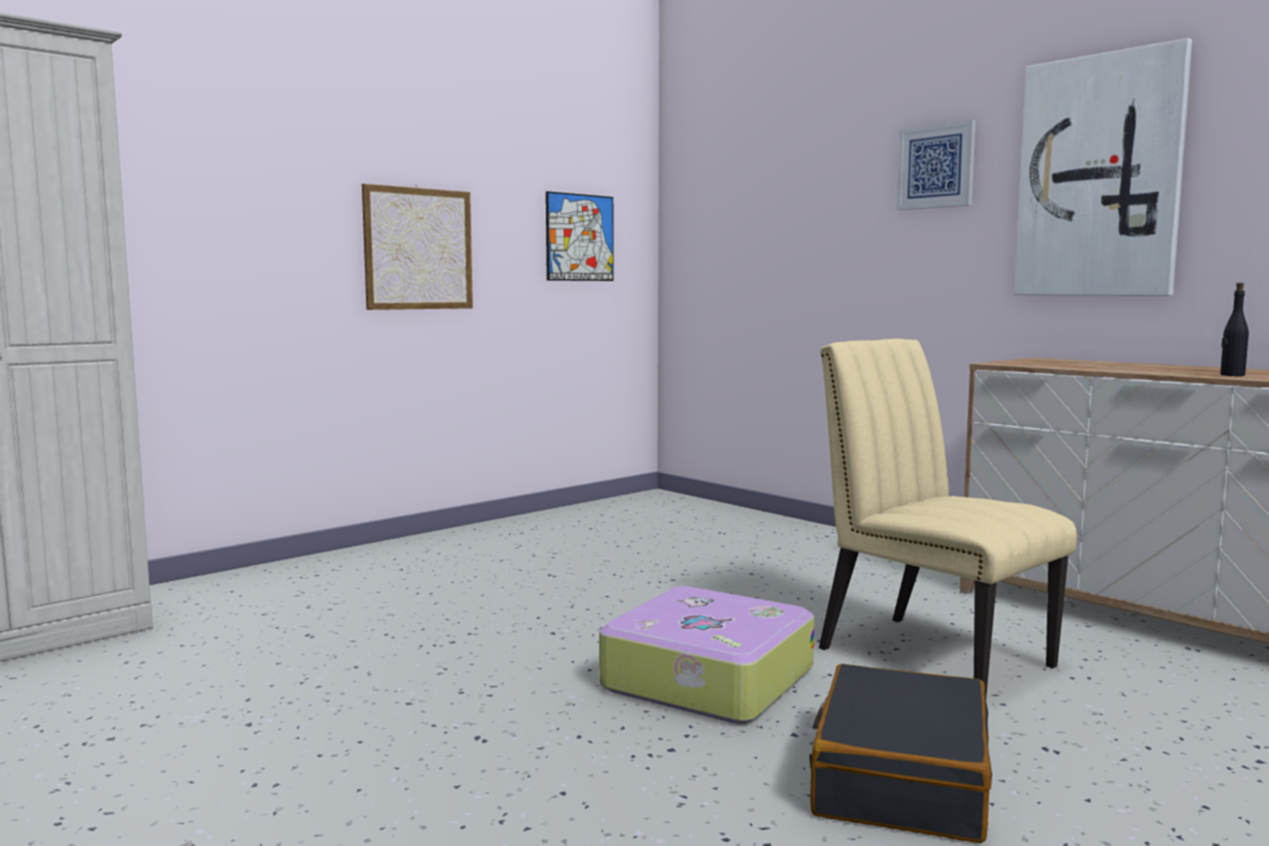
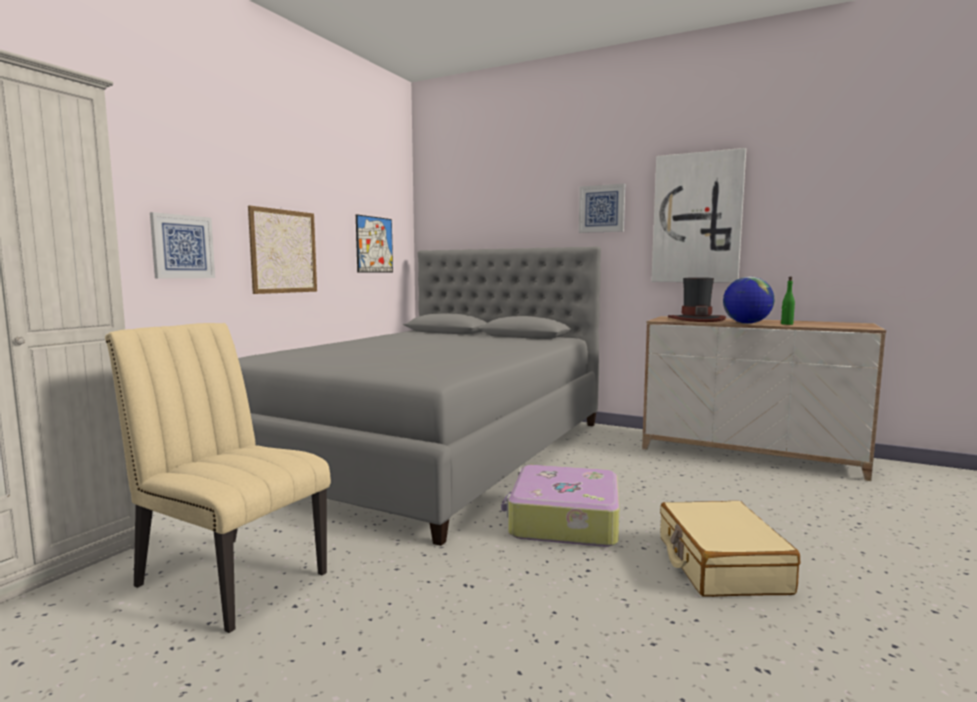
camera: 20 degrees left, 0 degrees up
(261, 243) = (182, 247): none -> picture
(610, 558) = (432, 449): none -> grey bed
(900, 778) = (720, 564): black suitcase -> beige suitcase
(936, 658) = (668, 489): beige chair -> beige chair (233, 580)
(1073, 364) = (696, 319): none -> hat
(1149, 372) = (746, 323): none -> globe
(1232, 375) = (786, 324): black bottle -> green bottle

